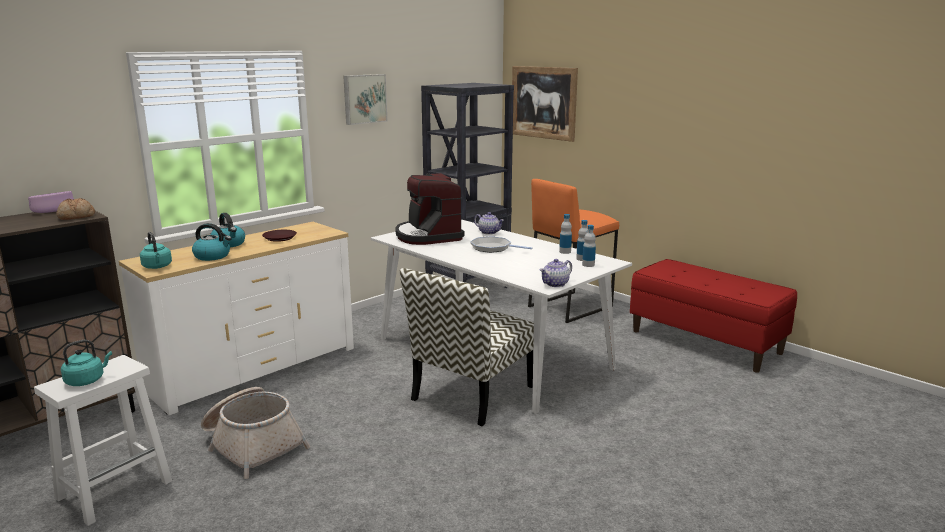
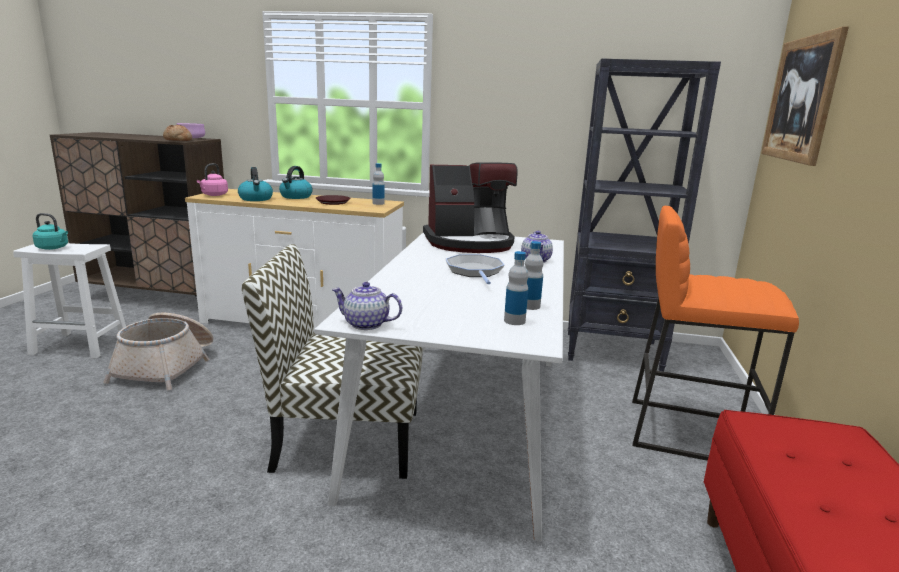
camera: 55 degrees right, 0 degrees up
(157, 267) = (214, 195): turquoise kettle -> pink kettle
(364, 99) = (509, 76): picture -> none
(428, 236) = (469, 243): coffee machine -> coffee machine turned 135 degrees counterclockwise
(588, 265) = (491, 329): bottle -> bottle (378, 203)

